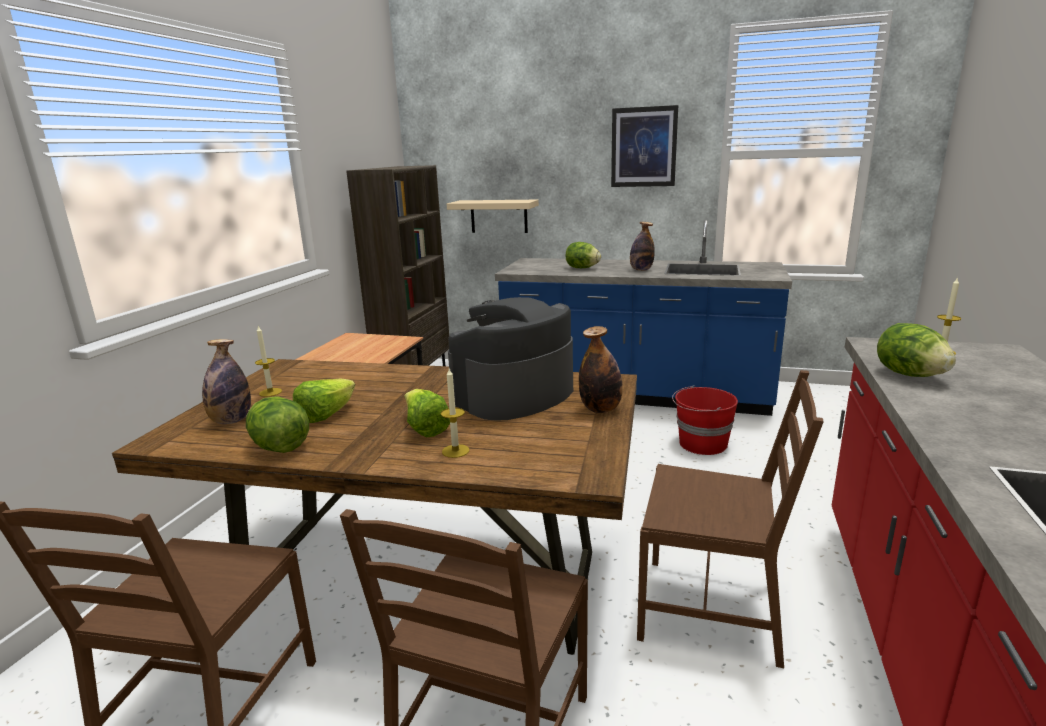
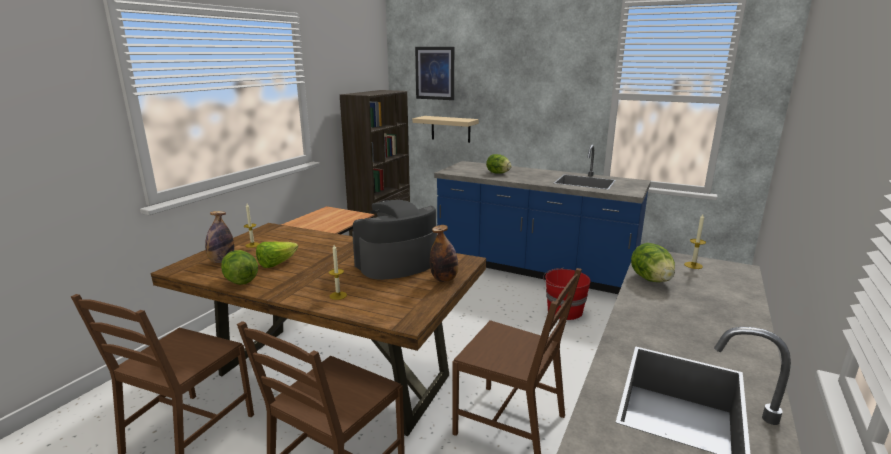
camera: 10 degrees right, 0 degrees up
(425, 429) = (329, 279): lettuce -> none
(641, 270) = (539, 178): bottle -> none
(643, 147) = (555, 86): picture -> picture (435, 73)

